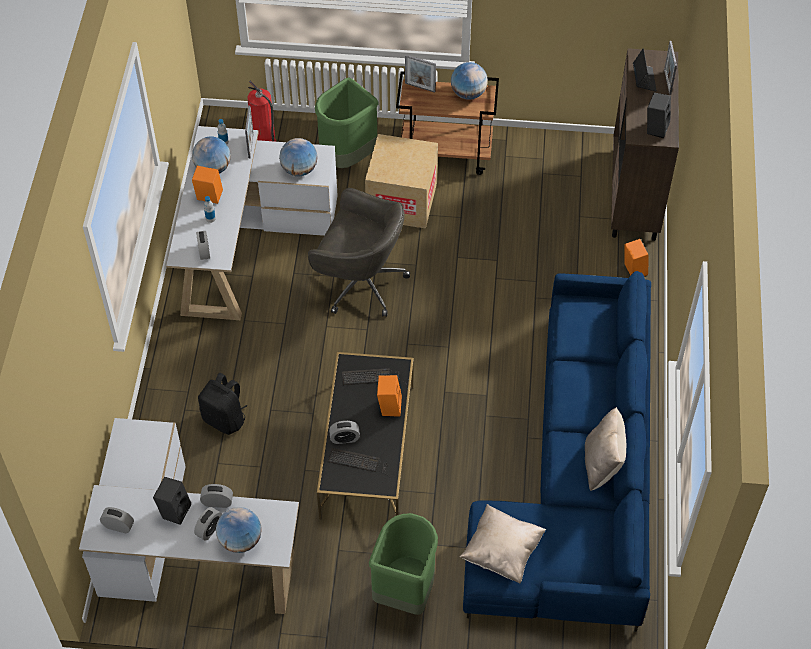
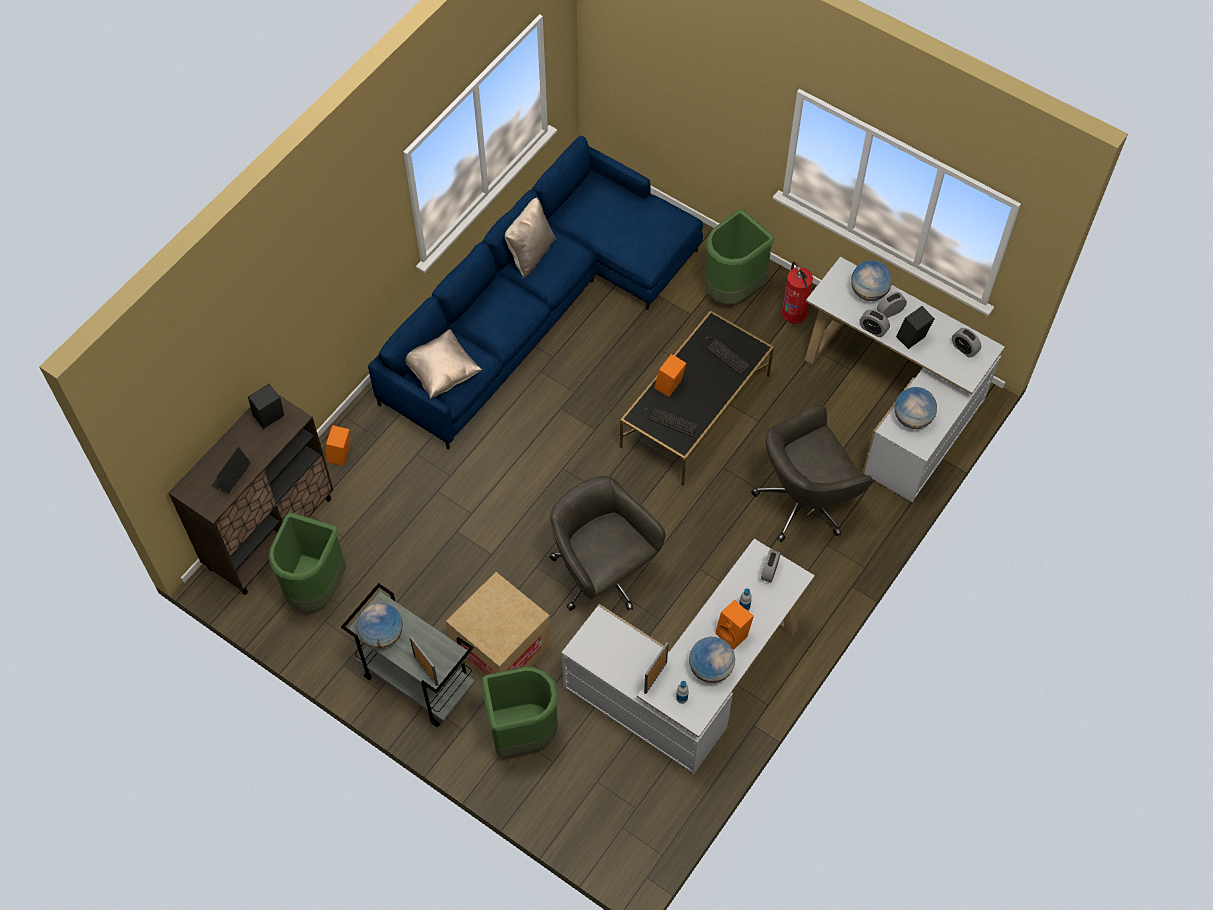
camera: 150 degrees left, 5 degrees up
(225, 419) = (805, 501): black backpack -> grey office chair
(264, 135) = (595, 814): fire extinguisher -> fire extinguisher (794, 312)
(299, 170) = (616, 640): globe -> globe (912, 418)
(344, 438) = (724, 378): alarm clock -> none
(446, 154) = (416, 681): brown cart -> grey cart
(502, 552) = (656, 230): beige pillow -> beige pillow (442, 373)
(568, 175) = (316, 588): none -> green trash can
(667, 82) = (212, 462): picture frame -> none

